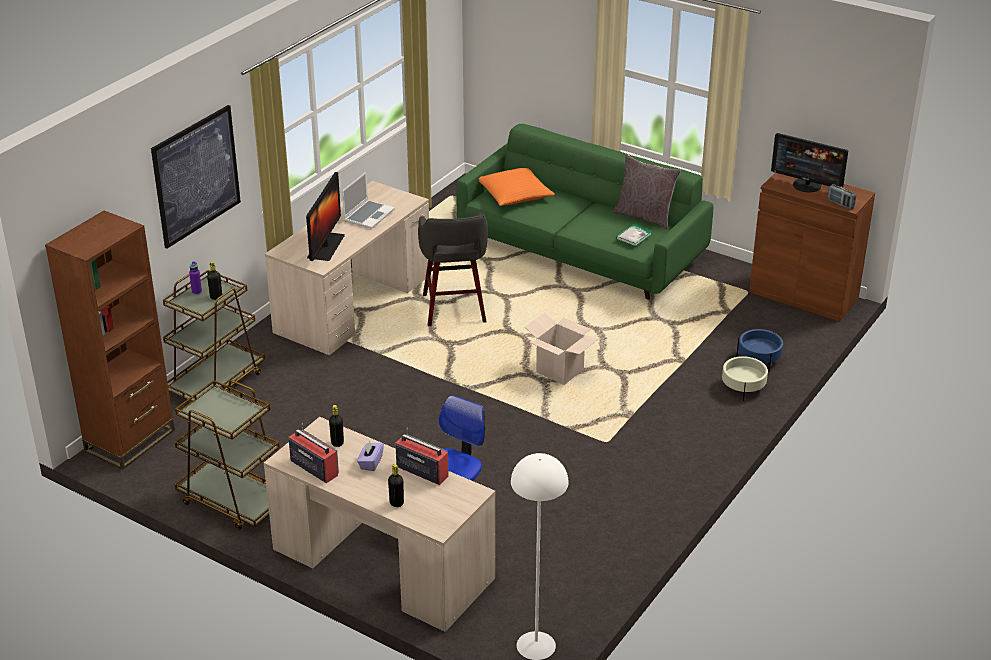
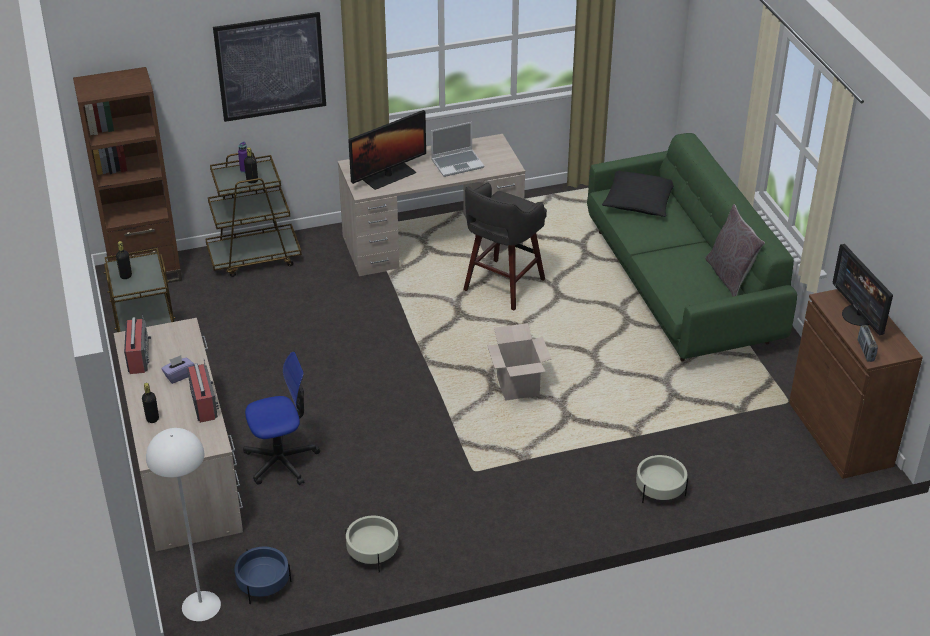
camera: 40 degrees right, 5 degrees up
(337, 443) = (179, 346): black bottle -> black bottle (126, 276)
(514, 194) = (639, 201): orange pillow -> black pillow
(610, 534) = (372, 552): none -> beige planter
(634, 236) = (691, 291): book -> none
(759, 359) = (711, 471): blue planter -> blue planter (263, 584)

